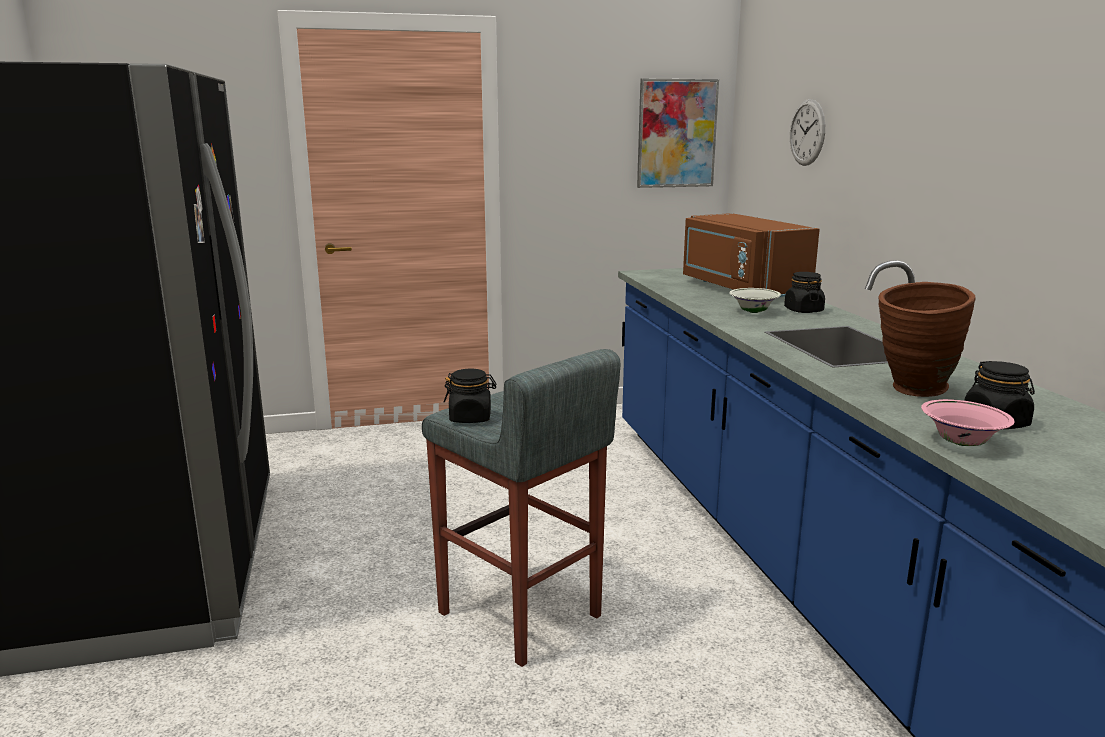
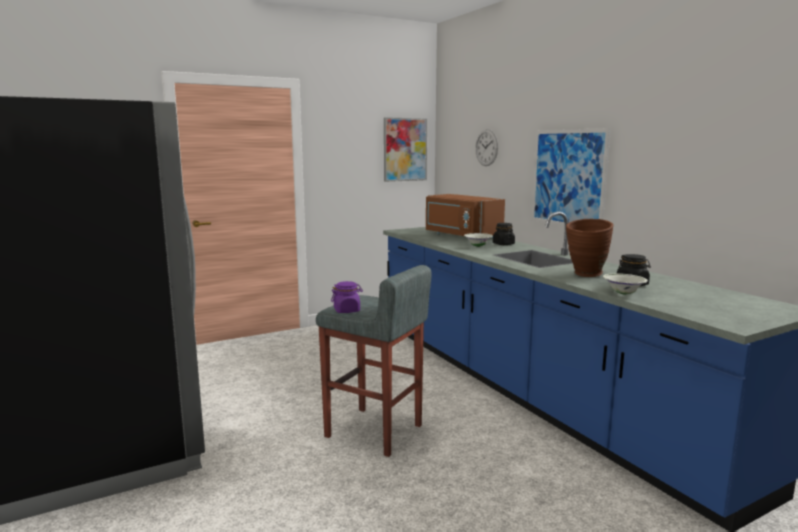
camera: 15 degrees left, 5 degrees down
(470, 418) = (347, 310): black jar -> purple jar
(935, 195) = (568, 178): none -> picture
(961, 443) = (623, 293): pink bowl -> white bowl

